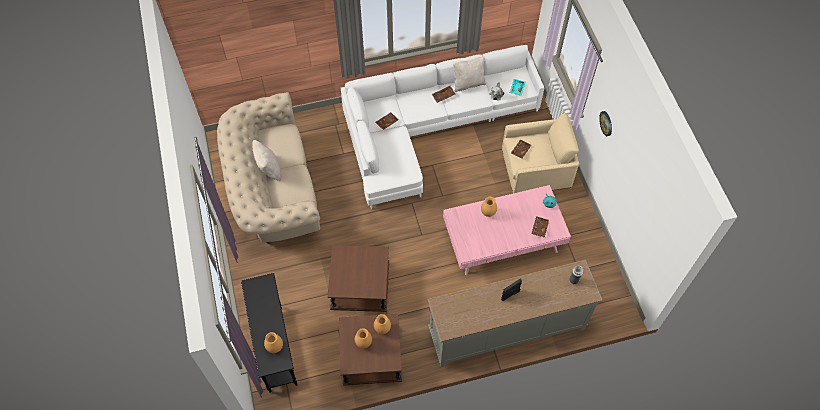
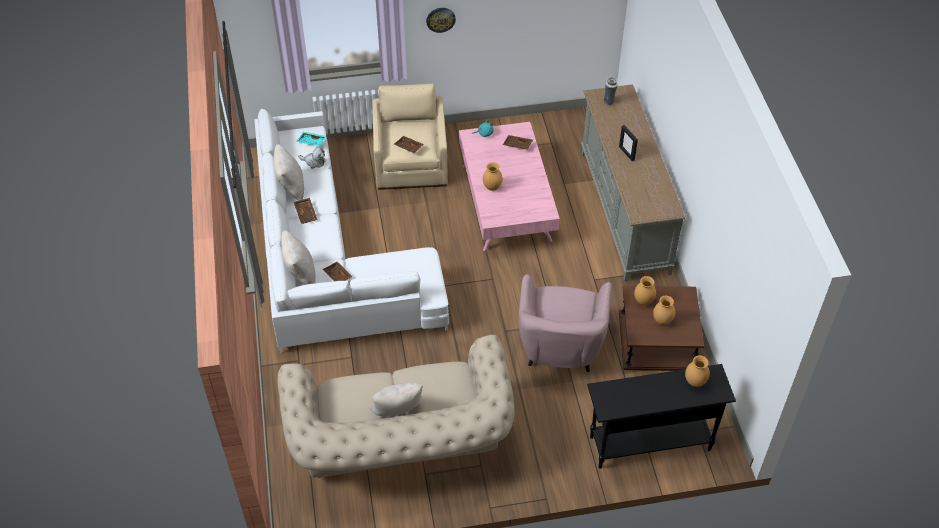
camera: 85 degrees left, 10 degrees down
(360, 284) = (560, 347): brown side table -> pink armchair
(387, 101) = (300, 274): none -> beige pillow

